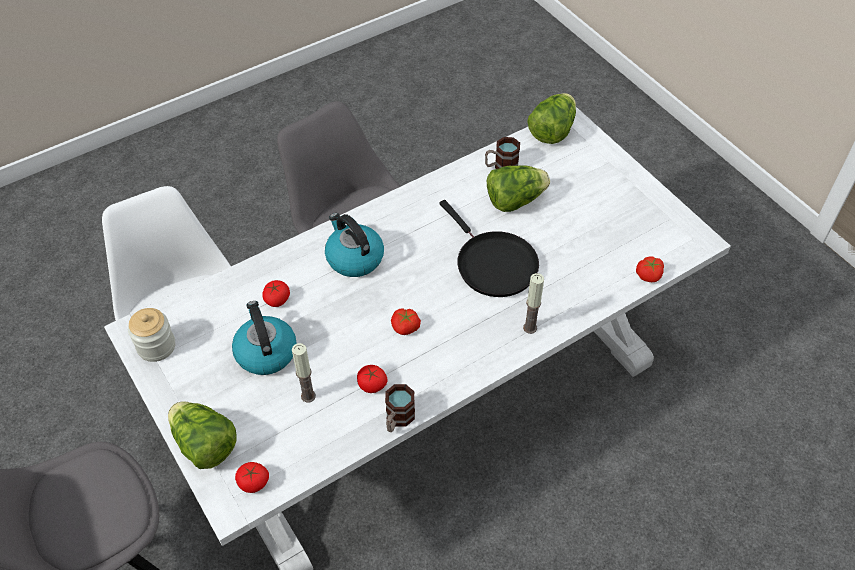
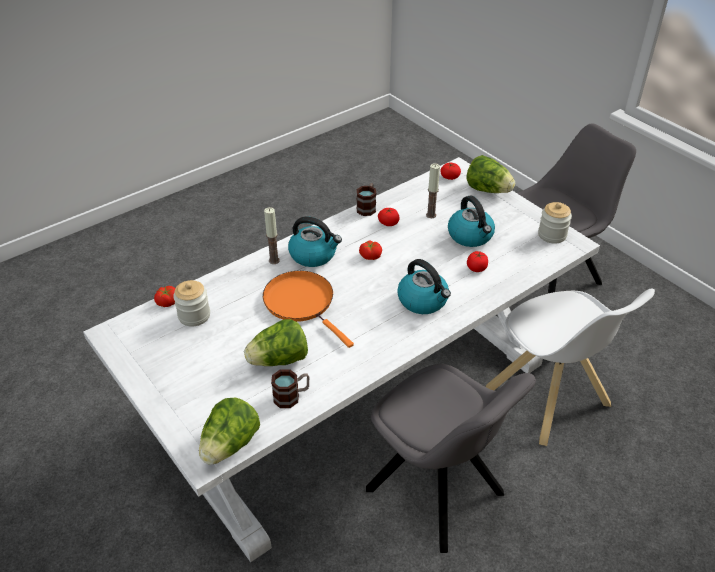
camera: 175 degrees right, 10 degrees down
(478, 333) = (314, 255): none -> kettle
(493, 264) = (302, 303): black frying pan -> orange frying pan
(613, 255) = (194, 315): none -> jar

